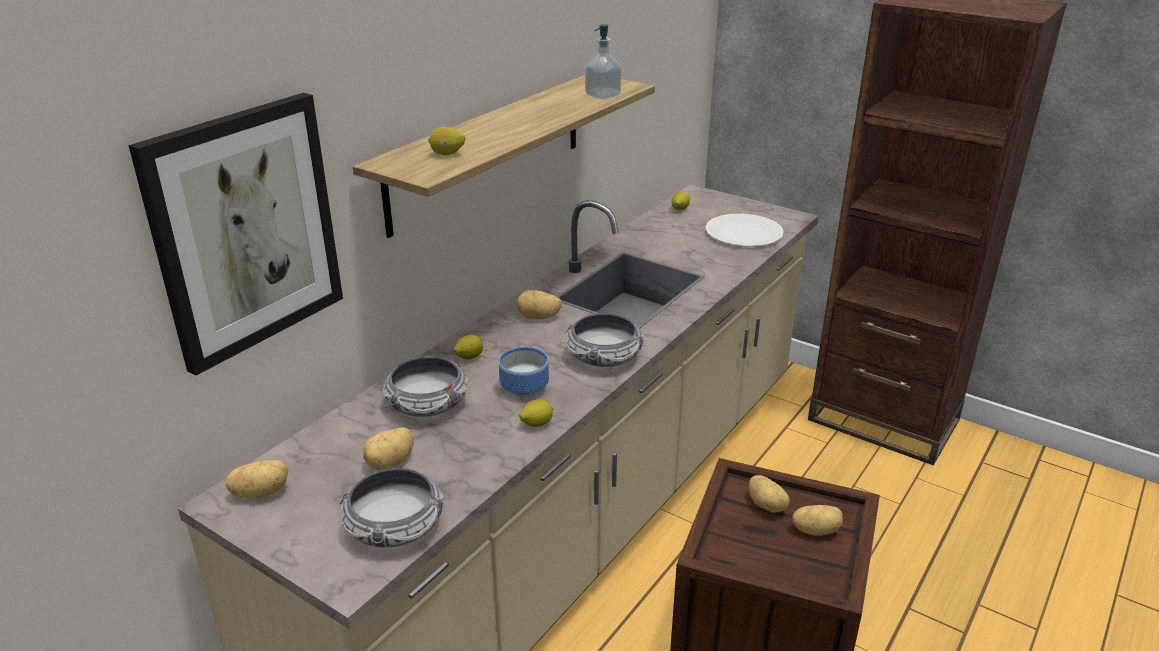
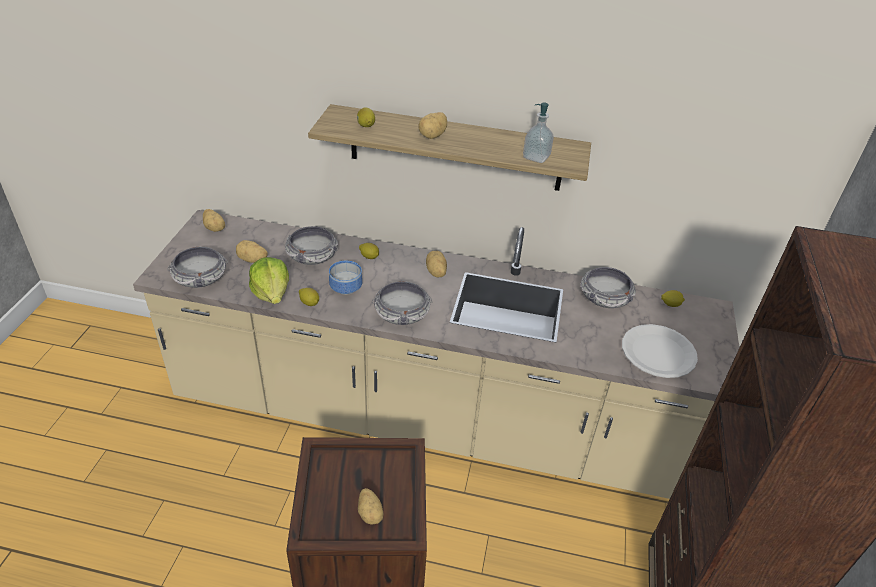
camera: 65 degrees right, 10 degrees up
(245, 230) = (254, 104): picture -> none
(490, 455) = (272, 293): none -> lettuce
(650, 235) = (605, 298): none -> bowl
(767, 505) = (387, 479): potato -> potato (433, 136)

